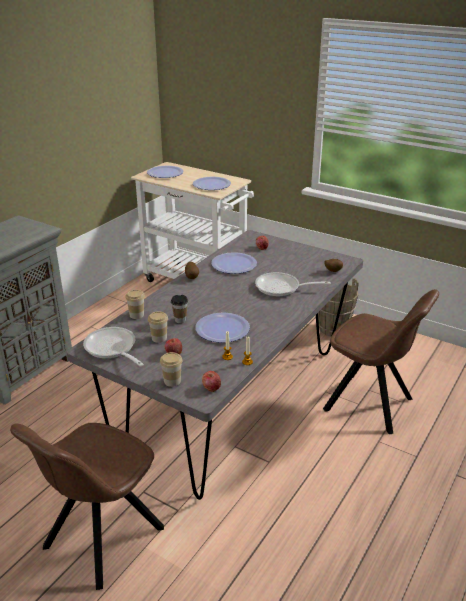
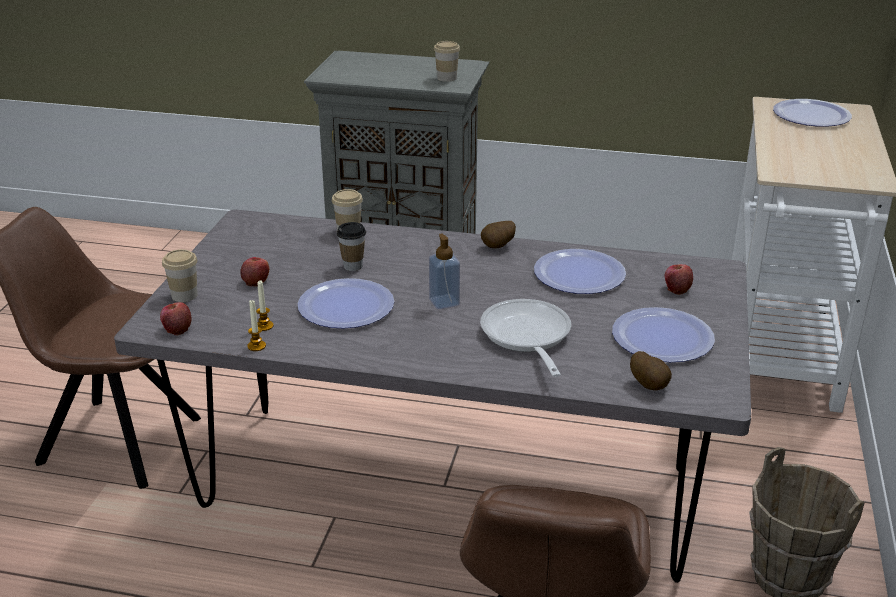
camera: 70 degrees right, 0 degrees up
(112, 349) = (249, 236): frying pan -> none
(159, 338) = (293, 261): cup -> cup (446, 78)
(212, 184) = (814, 161): plate -> plate (662, 337)
(237, 301) = (444, 302): none -> soap dispenser

